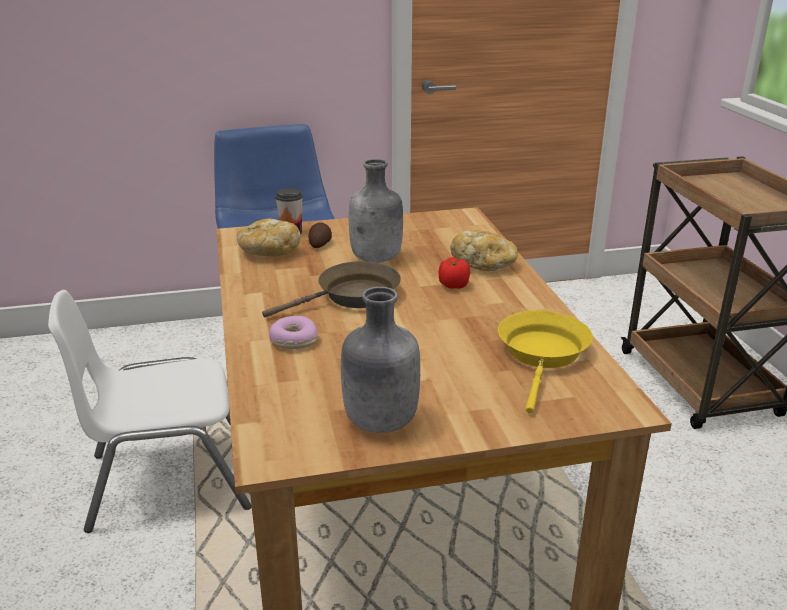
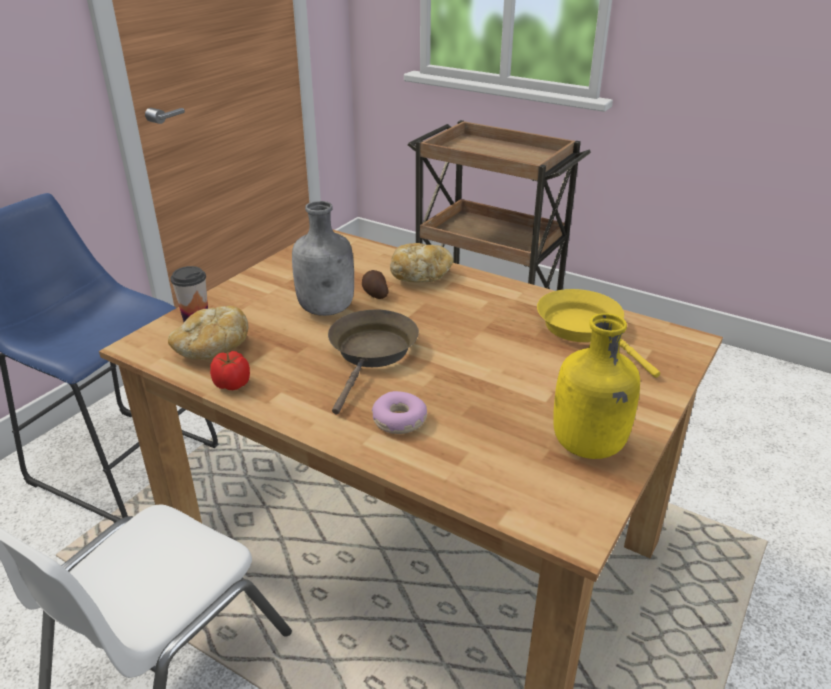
camera: 45 degrees left, 5 degrees up
(319, 244) = (248, 318): potato -> potato (375, 294)
(379, 422) = (588, 446): grey bottle -> yellow bottle
(453, 286) = (431, 305): tomato -> tomato (232, 385)

